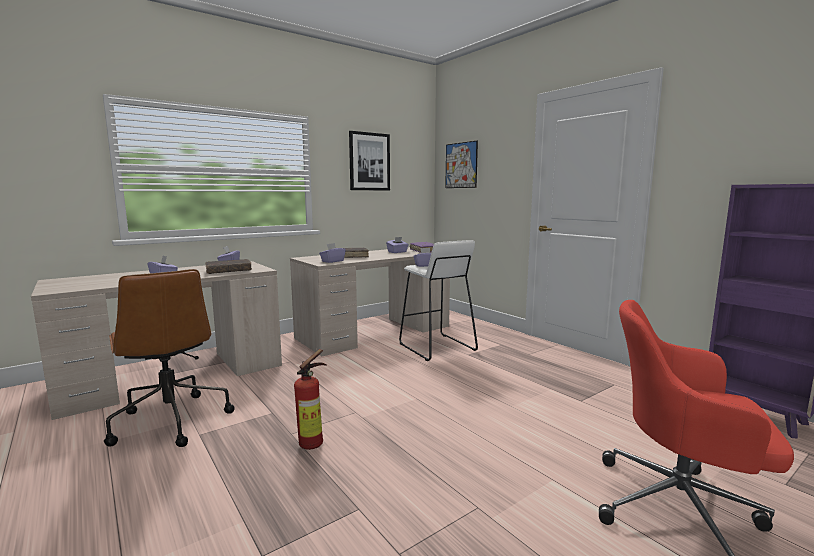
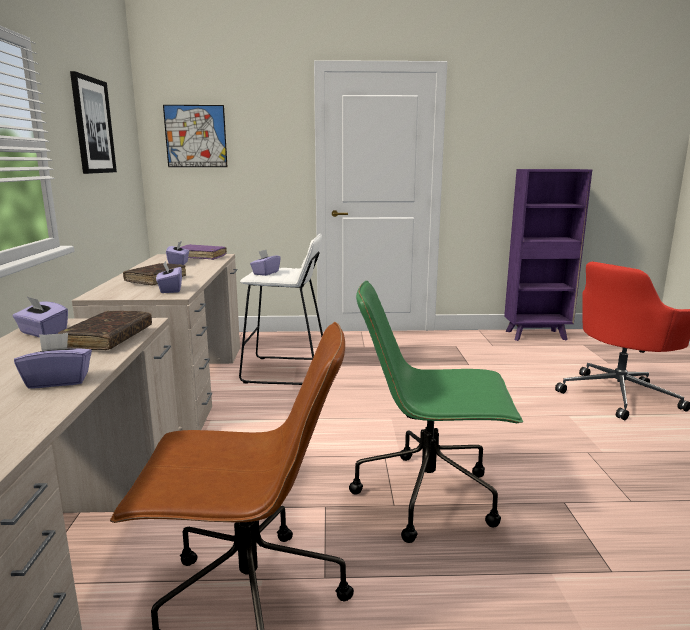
camera: 55 degrees left, 5 degrees up
(314, 443) = (429, 495): fire extinguisher -> green office chair

